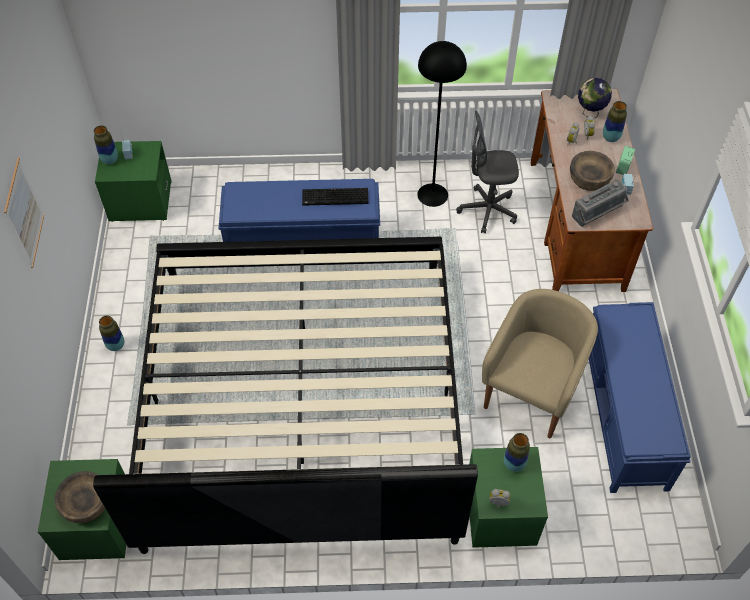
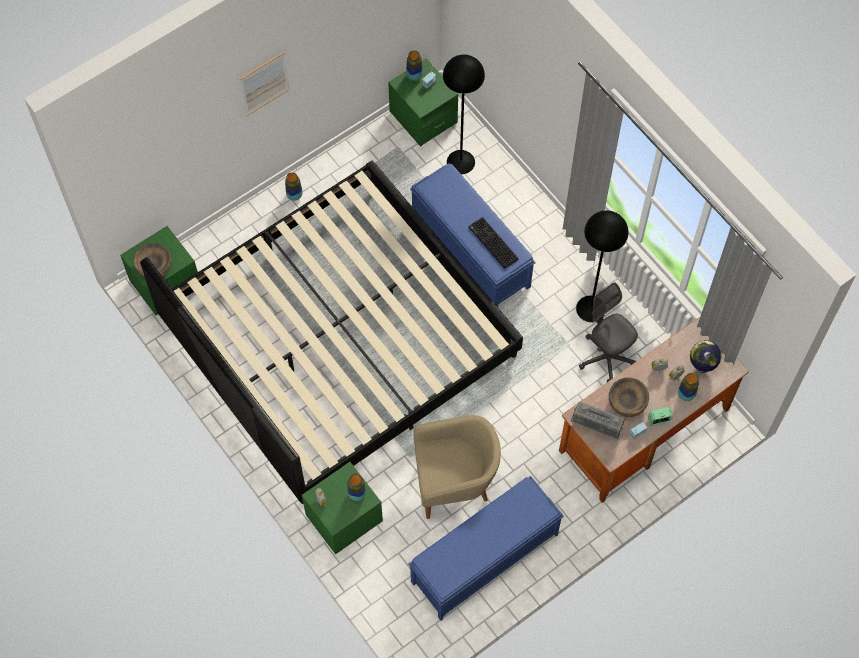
camera: 55 degrees right, 10 degrees up
(210, 200) = (461, 161): none -> black floor lamp

